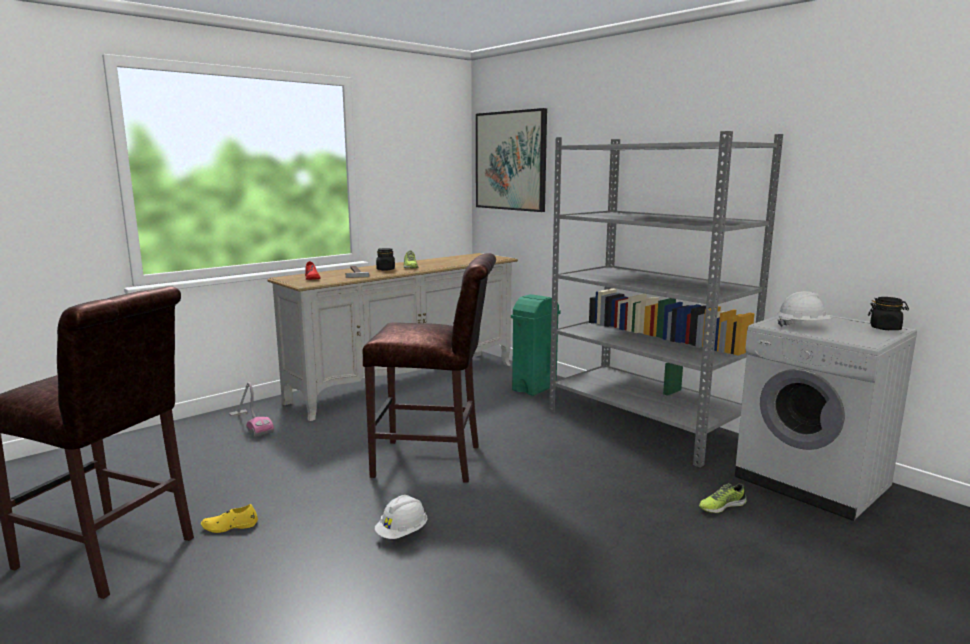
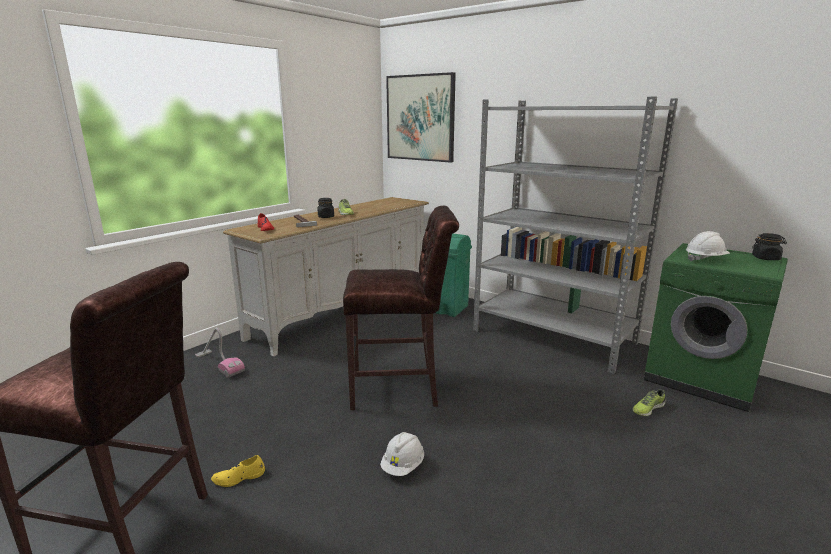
camera: 10 degrees left, 5 degrees up
(811, 483) = (700, 380): white washing machine -> green washing machine

